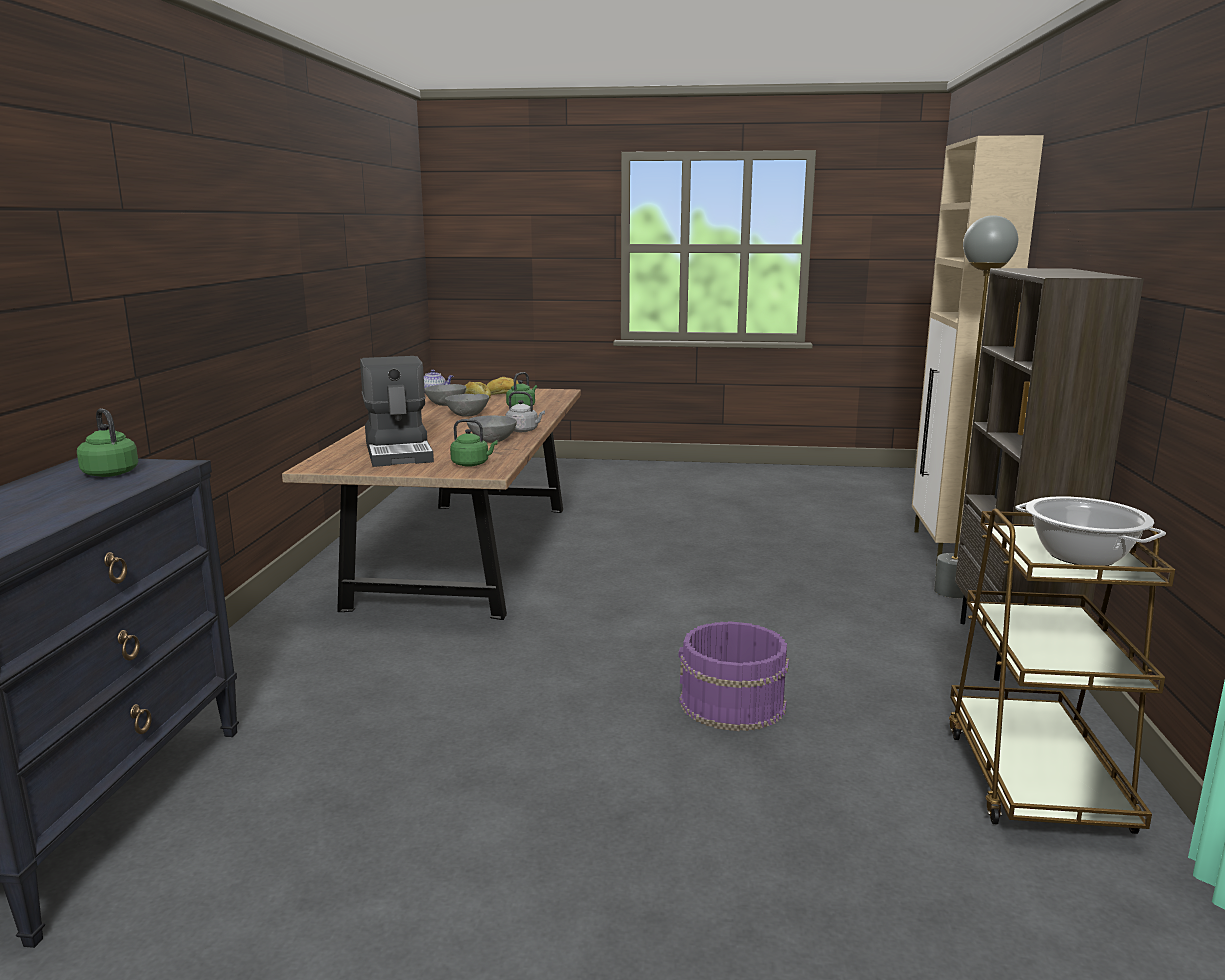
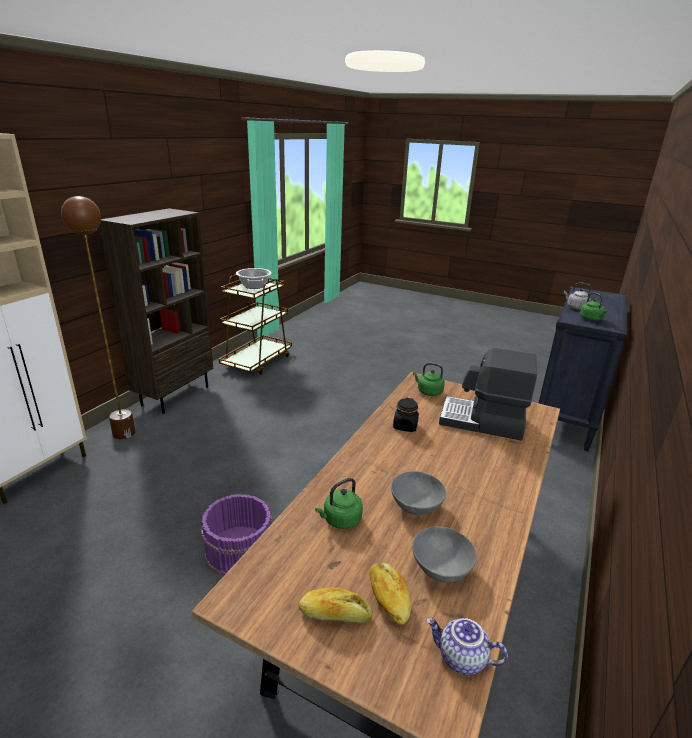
camera: 160 degrees left, 10 degrees up
(400, 452) = (482, 421): coffee machine -> coffee machine turned 75 degrees counterclockwise
(492, 440) = (405, 426): grey bowl -> black jar
(523, 430) = (371, 441): grey kettle -> grey kettle (575, 307)
(732, 704) = (321, 401): purple bucket -> purple bucket (240, 549)
(951, 592) = (124, 433): grey floor lamp -> brown floor lamp

